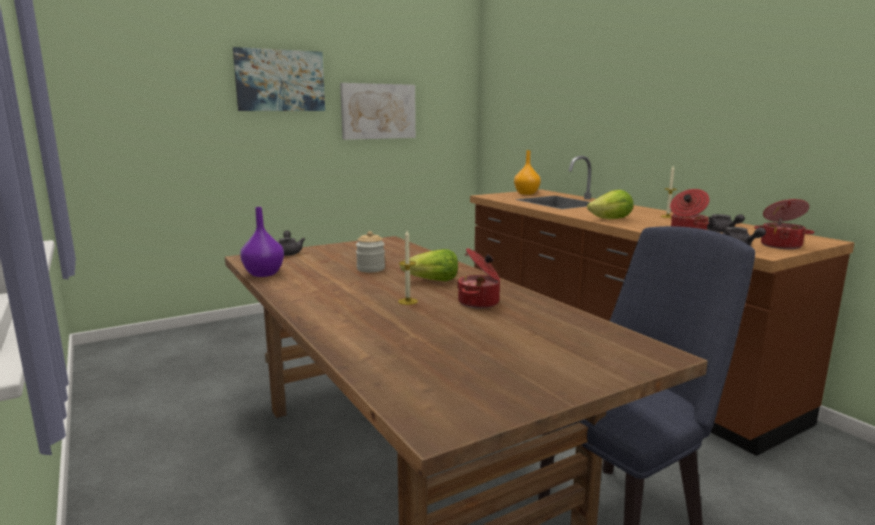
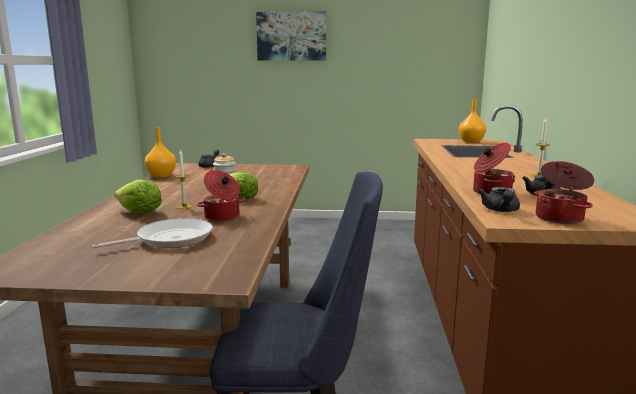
camera: 35 degrees right, 0 degrees up
(263, 274) = (160, 176): purple vase -> orange vase
(378, 111) = (376, 60): picture -> none
(501, 335) = (170, 239): none -> frying pan
(611, 219) = (465, 170): lettuce -> lettuce (140, 213)

